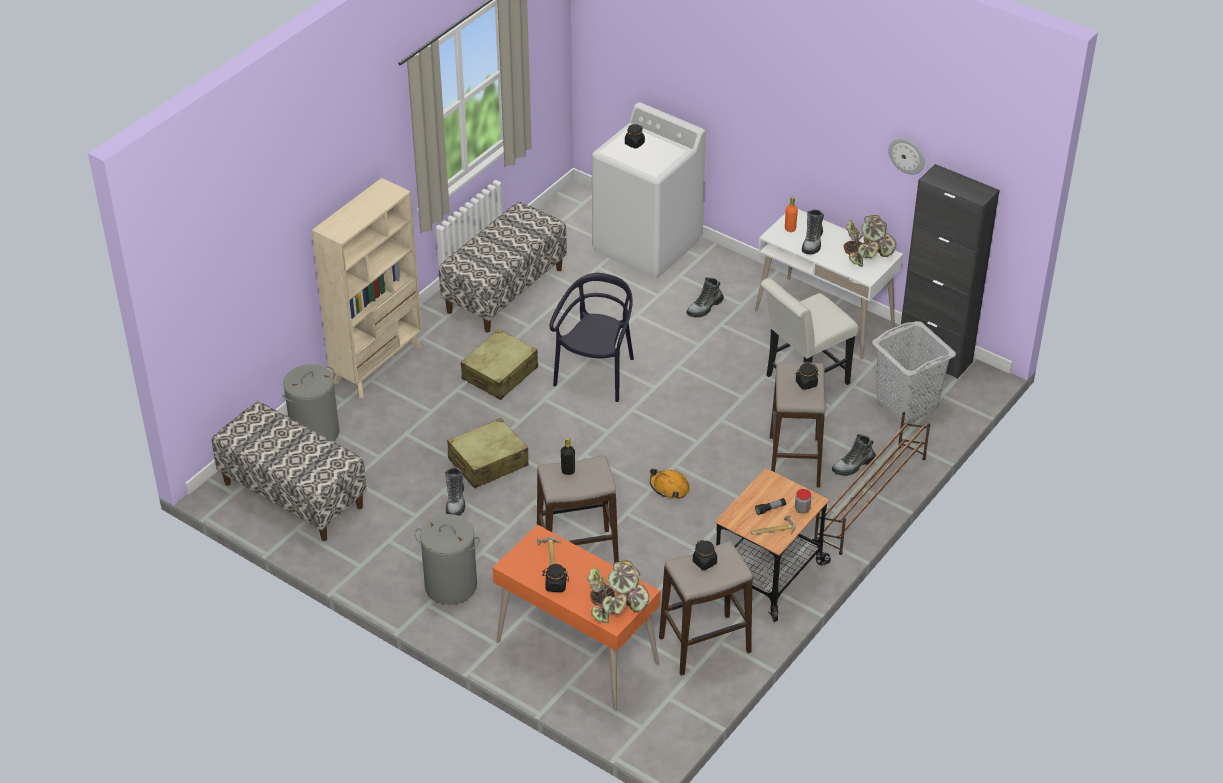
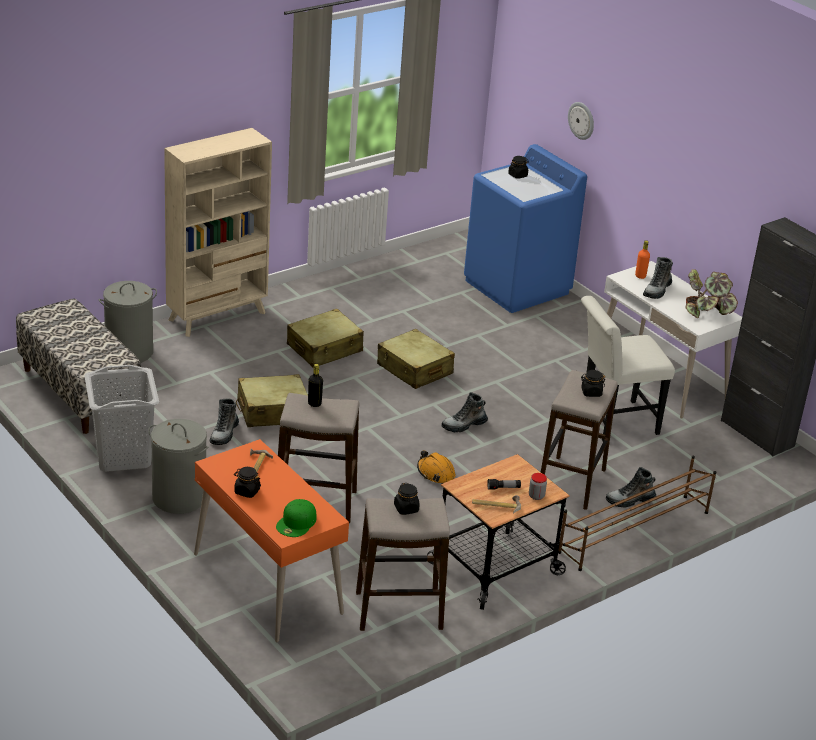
camera: 15 degrees right, 10 degrees down
(504, 290) = (365, 289): bench -> none
(596, 374) = (414, 369): black chair -> beige suitcase
(616, 605) = (296, 523): potted plant -> green cap
(647, 245) = (517, 287): white washing machine -> blue washing machine
(705, 308) = (546, 344): boot -> boot (464, 425)
(906, 404) = (709, 464): grey laundry basket -> grey laundry basket (122, 456)
(907, 155) = (761, 209): wall clock -> wall clock (581, 120)

